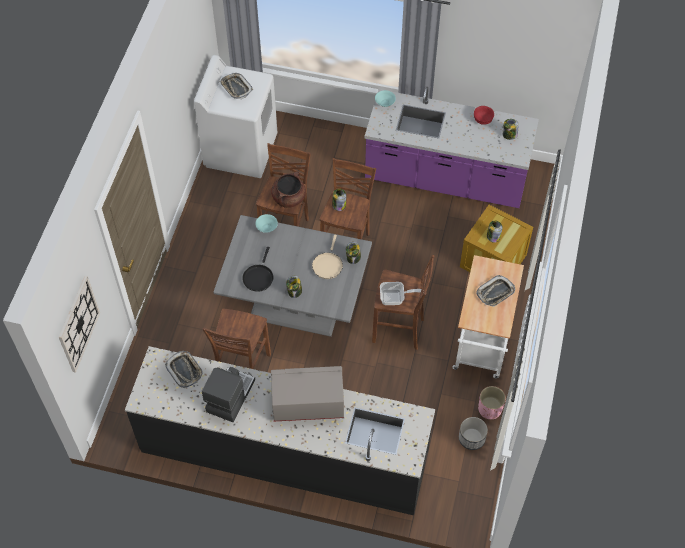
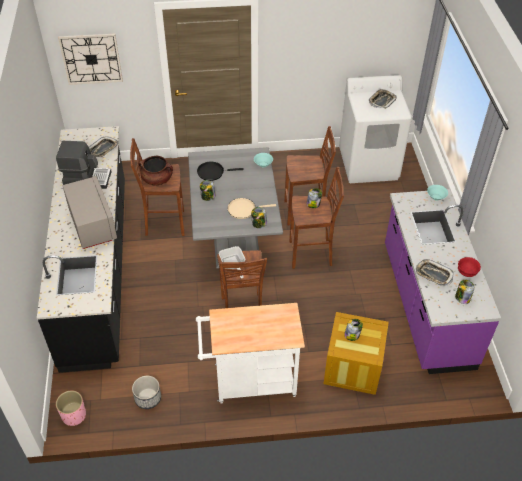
camera: 70 degrees right, 10 degrees down
(289, 198) = (303, 172): brown cooking pot -> brown cooking pot (157, 179)
(489, 409) = (184, 405): pink planter -> pink planter (74, 415)
(495, 293) = (260, 330): tray -> tray (433, 274)

